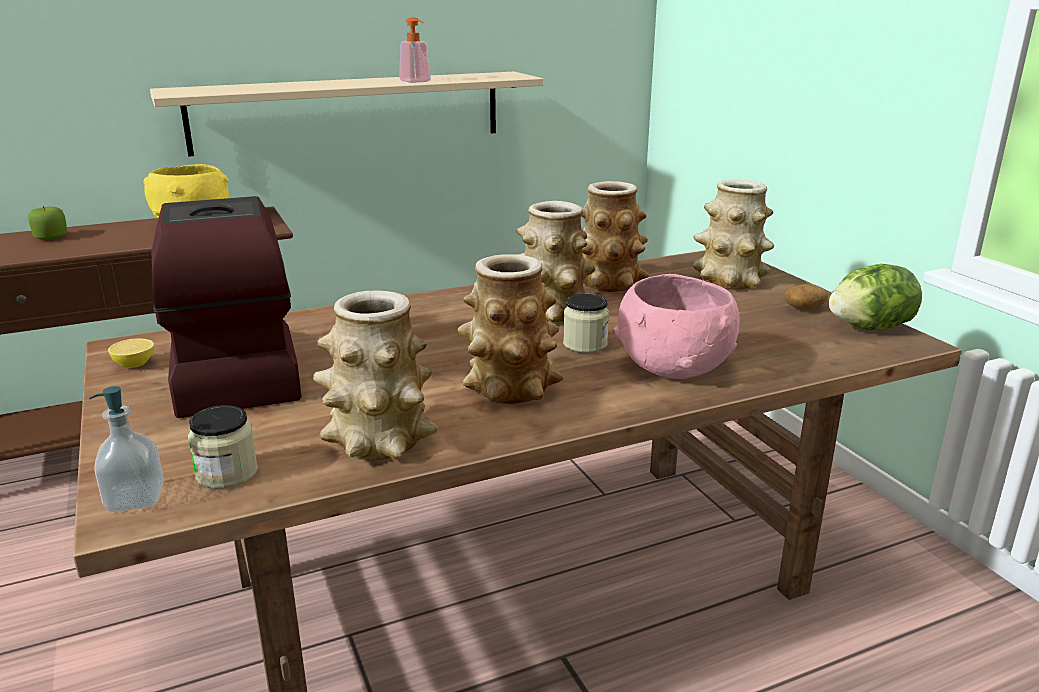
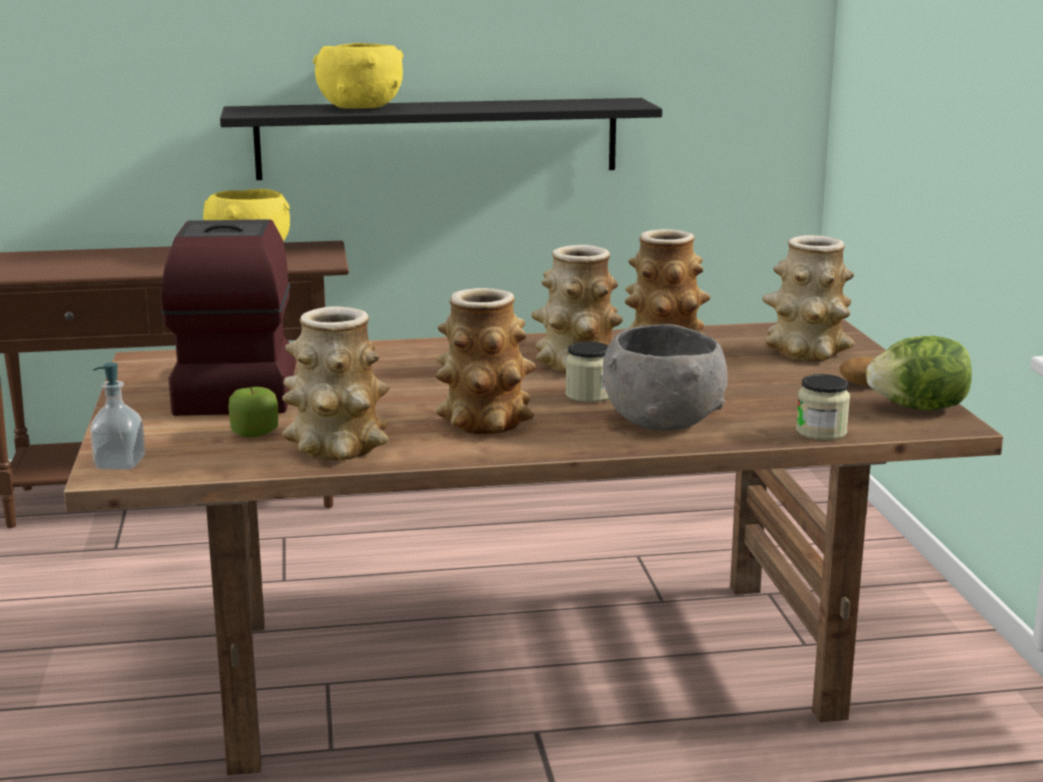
camera: 15 degrees right, 5 degrees down
(51, 237) = (107, 257): apple -> apple (254, 433)
(134, 364) = (151, 373): lemon -> none
(227, 473) = (198, 455): jar -> jar (821, 432)
(282, 85) = (360, 108): none -> yellow bowl
(349, 111) = (438, 138): beige shelf -> black shelf
(417, 82) = (510, 108): soap dispenser -> none
(675, 368) = (663, 422): pink bowl -> grey bowl

